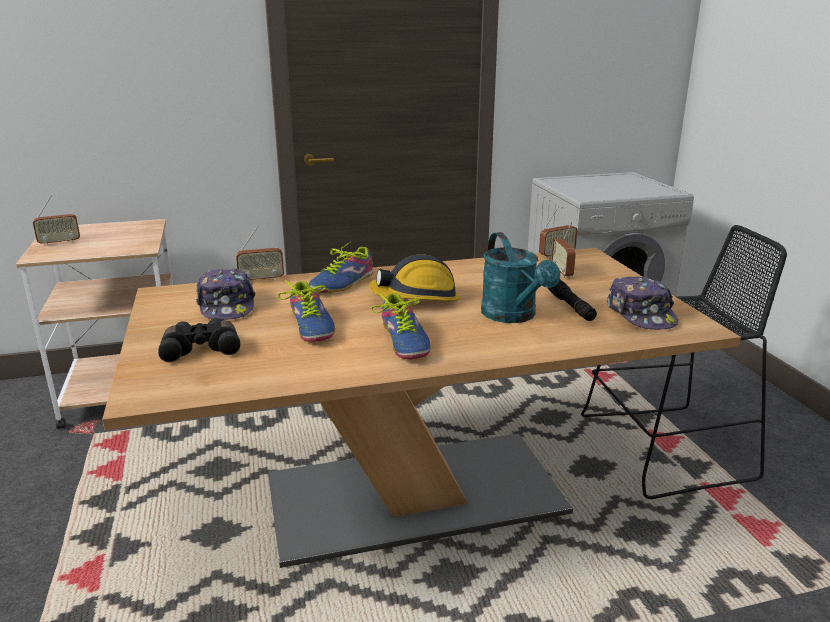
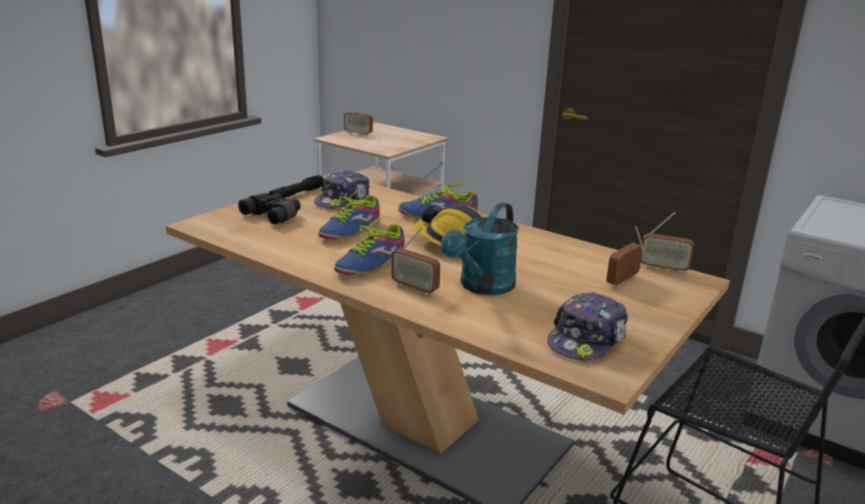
camera: 50 degrees right, 0 degrees up
(261, 280) = (400, 194): radio -> radio (415, 288)
(570, 306) = (546, 304): black flashlight -> black flashlight (296, 194)

